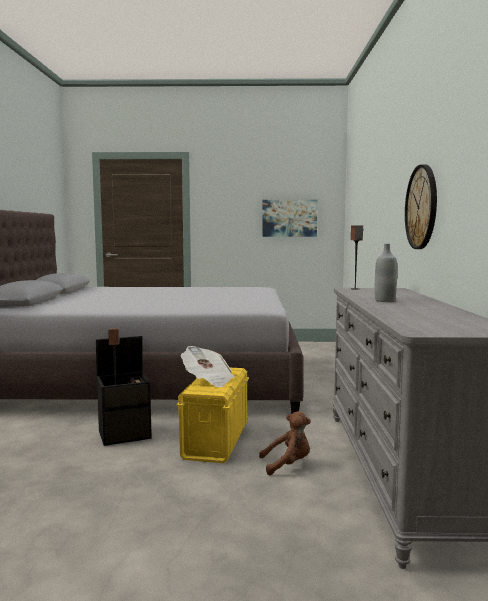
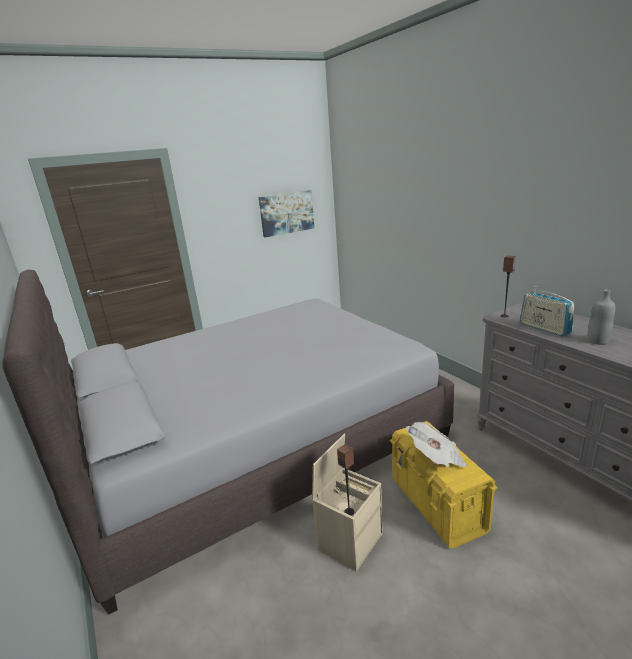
camera: 30 degrees left, 15 degrees up
(125, 434) = (350, 540): black storage box -> beige storage box
(288, 465) = (529, 506): brown plush toy -> none
(364, 294) = (544, 328): none -> radio
(421, 207) = (563, 232): wall clock -> none

